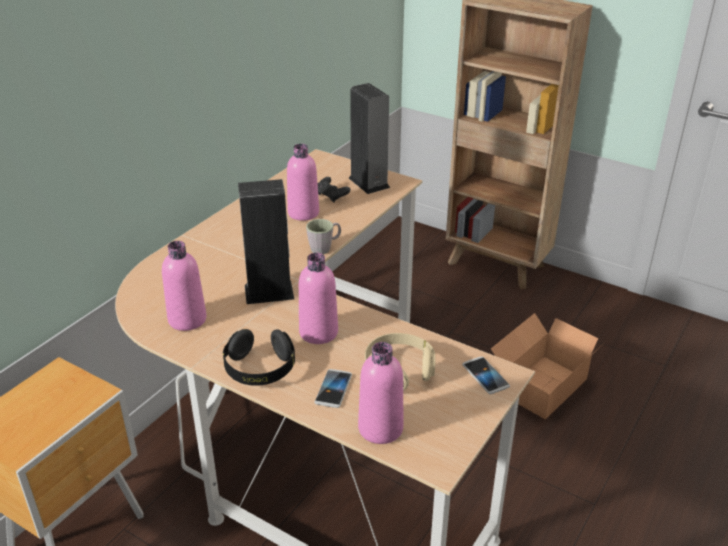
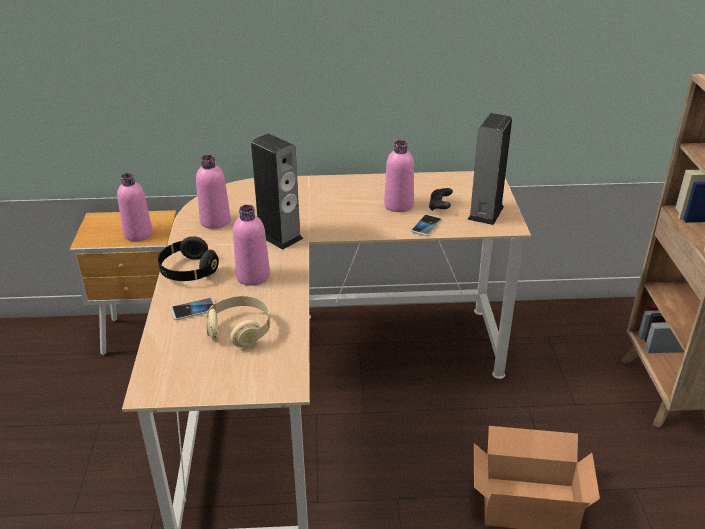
camera: 55 degrees right, 0 degrees up
(325, 247) = (363, 233): grey mug -> none
(380, 428) = (167, 348): pink bottle -> pink bottle (138, 234)
(485, 376) = (275, 376): phone -> phone (426, 226)

